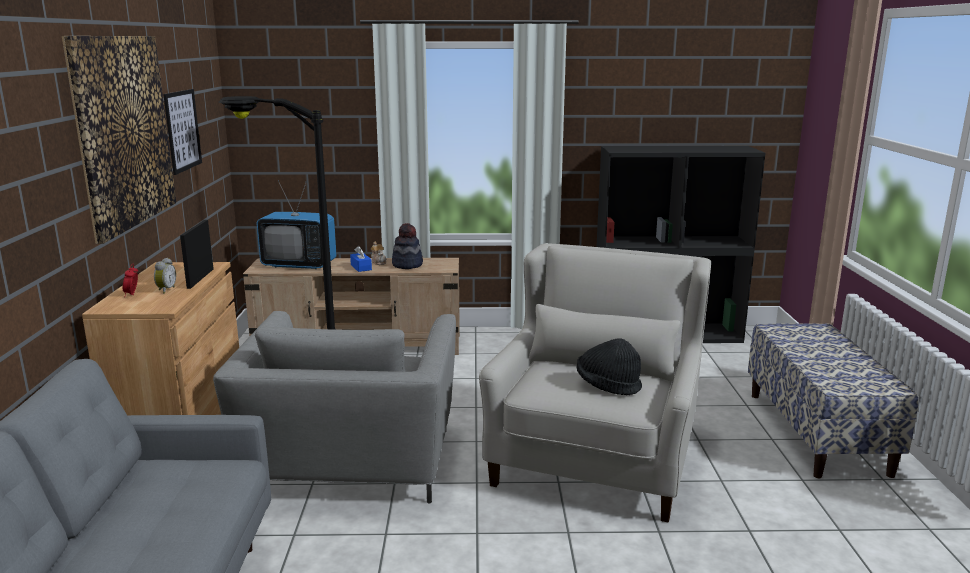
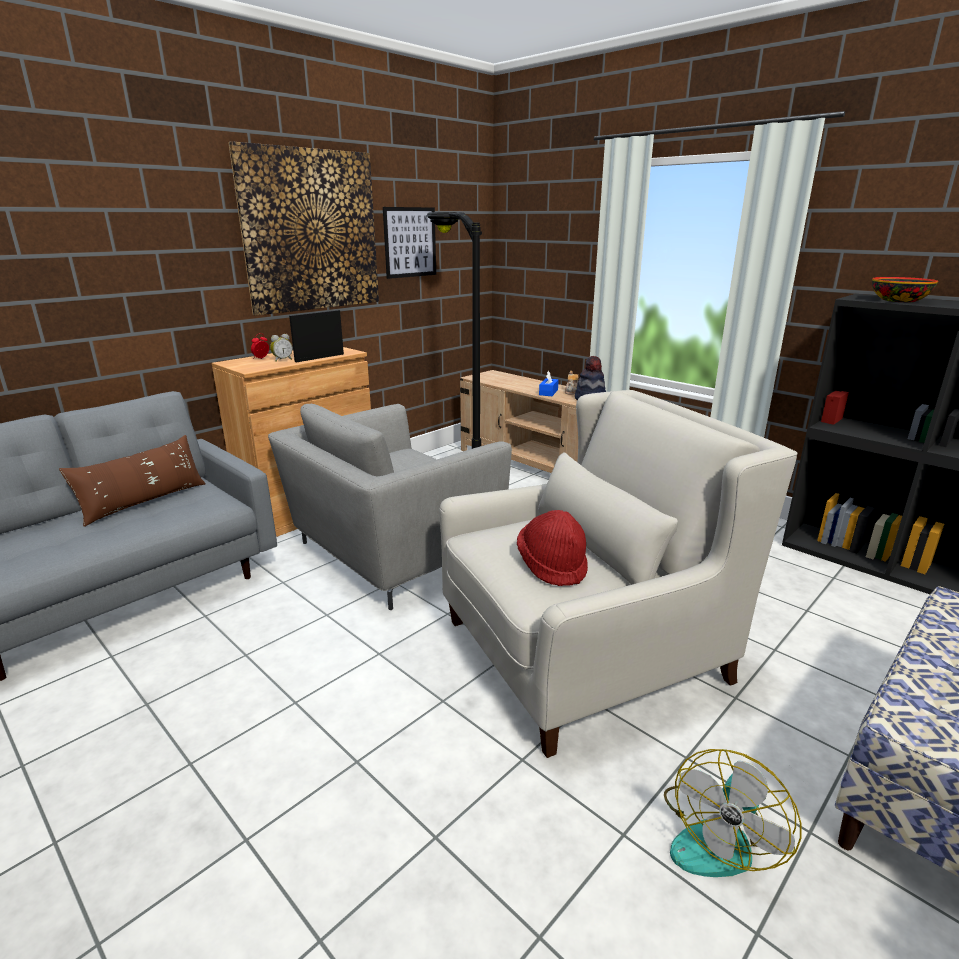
camera: 45 degrees right, 5 degrees up
(131, 505) = (144, 502): none -> brown pillow
(299, 265) = (508, 380): television -> none
(607, 386) = (552, 565): black hat -> red hat
(642, 150) = (900, 301): none -> bowl
(779, 505) = (718, 837): none -> fan

